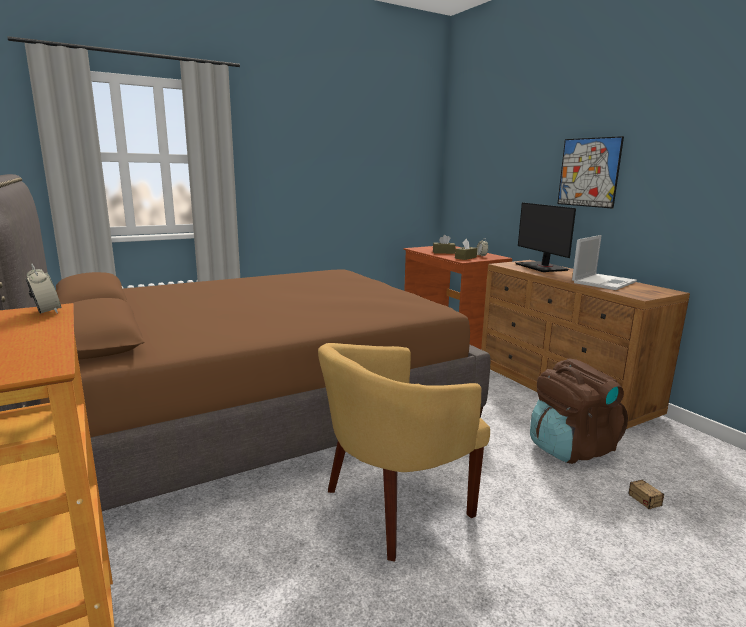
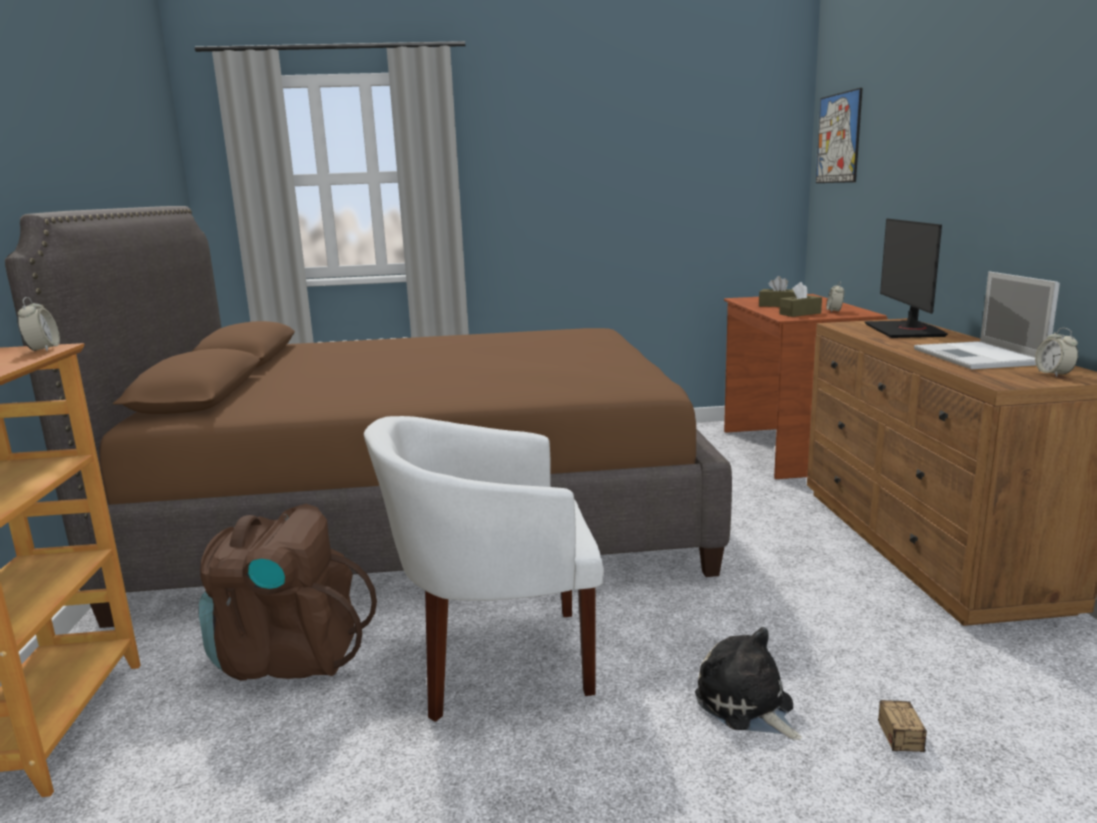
camera: 25 degrees right, 0 degrees up
(394, 506) = (496, 658): yellow armchair -> white armchair
(561, 501) = (747, 706): none -> plush toy
(570, 448) = (844, 635): brown backpack -> brown backpack (288, 656)
(588, 172) = (992, 159): picture -> picture (838, 138)
(604, 282) = (979, 357): laptop -> laptop turned 105 degrees clockwise
(652, 290) = (1053, 374): none -> alarm clock

